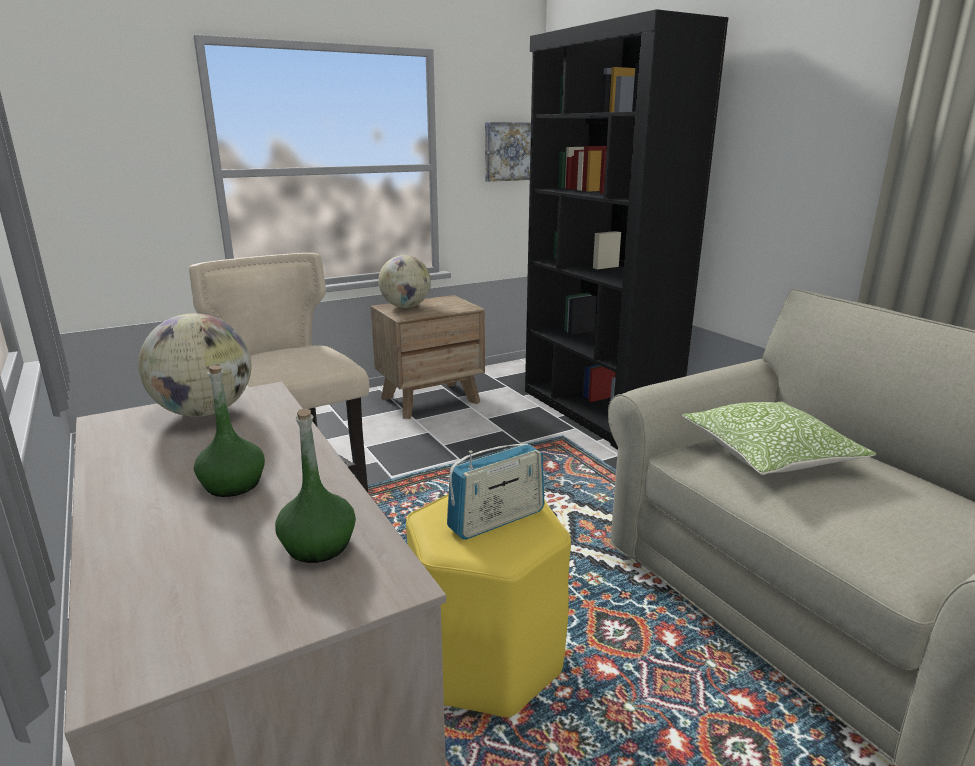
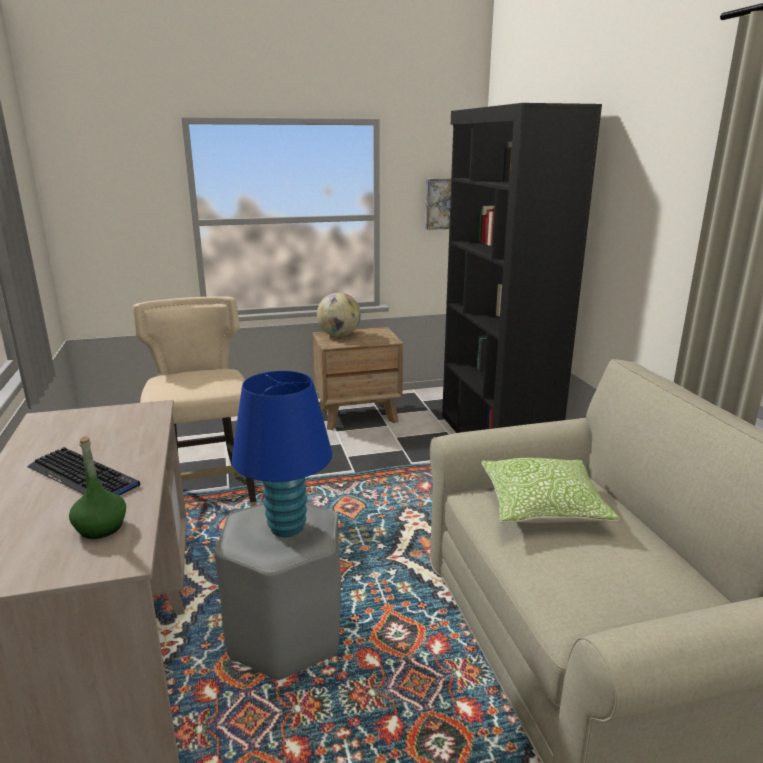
camera: 15 degrees right, 0 degrees up
(205, 412) = (105, 419): globe -> none
(233, 484) = (83, 476): green bottle -> keyboard
(487, 659) = (286, 635): yellow stool -> grey stool
(497, 520) = (287, 527): radio -> blue table lamp

